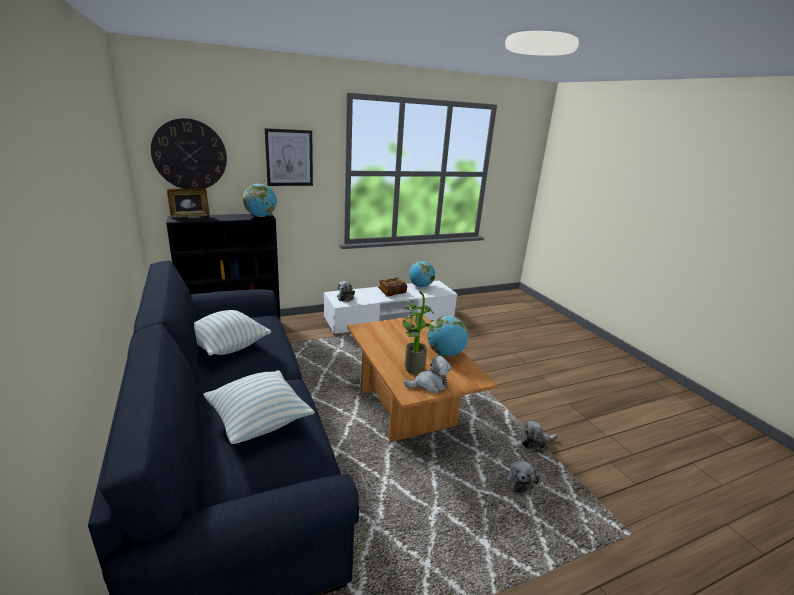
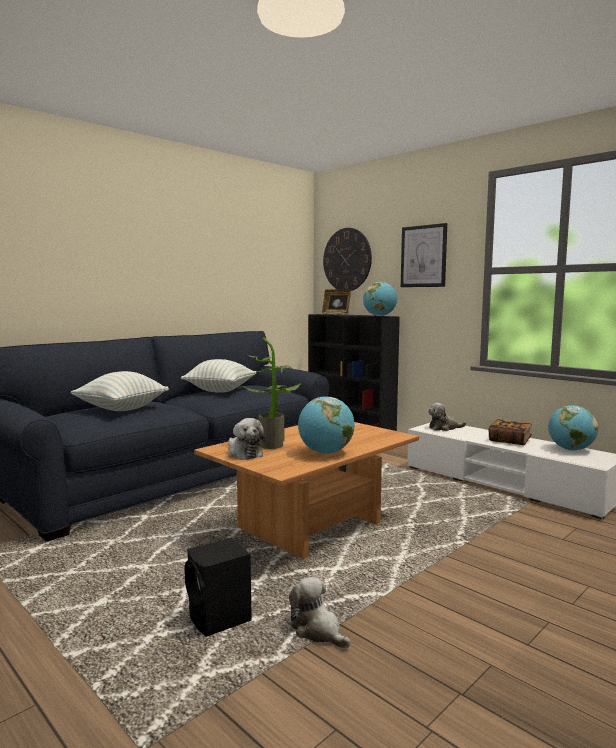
camera: 70 degrees right, 15 degrees down
(520, 481) = (220, 620): plush toy -> black speaker

